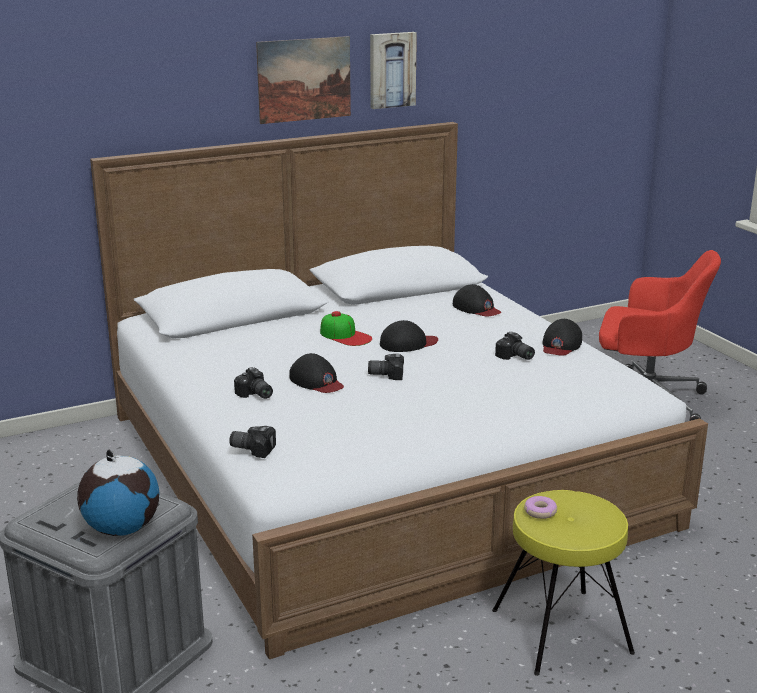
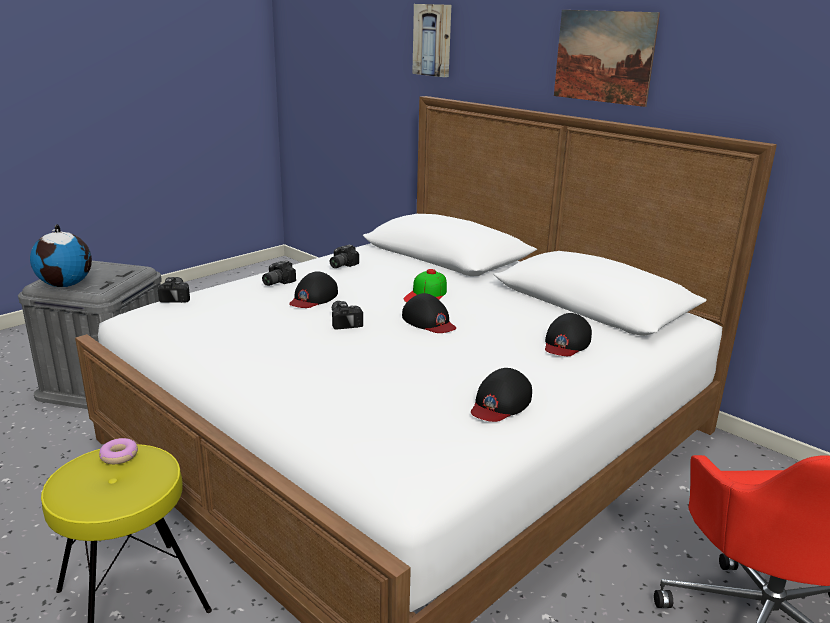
camera: 70 degrees right, 0 degrees up
(391, 70) = (707, 60): picture -> picture (433, 40)
(515, 357) = (435, 378): camera -> camera (340, 265)
(560, 345) = (500, 403): black cap -> black cap turned 60 degrees counterclockwise

